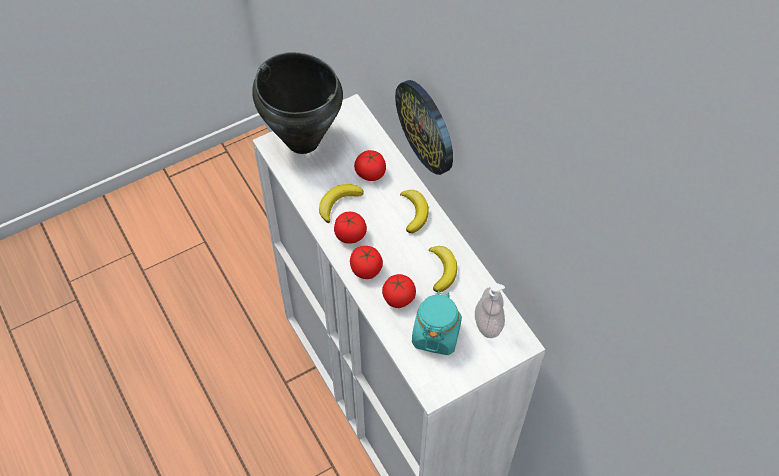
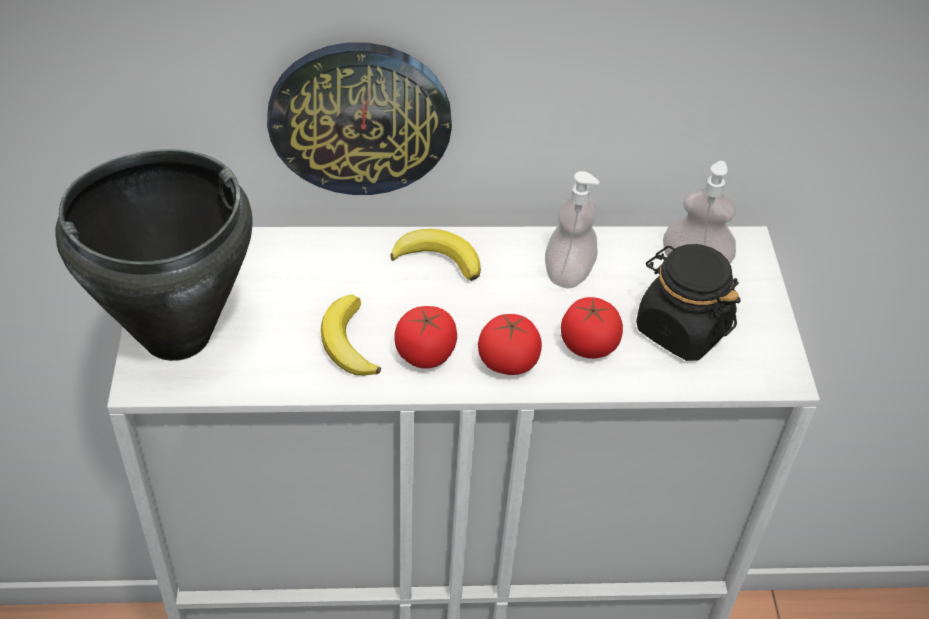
camera: 65 degrees left, 10 degrees down
(370, 173) = (321, 278): tomato -> none
(436, 334) = (681, 329): turquoise jar -> black jar
(442, 270) = (568, 272): banana -> soap dispenser

